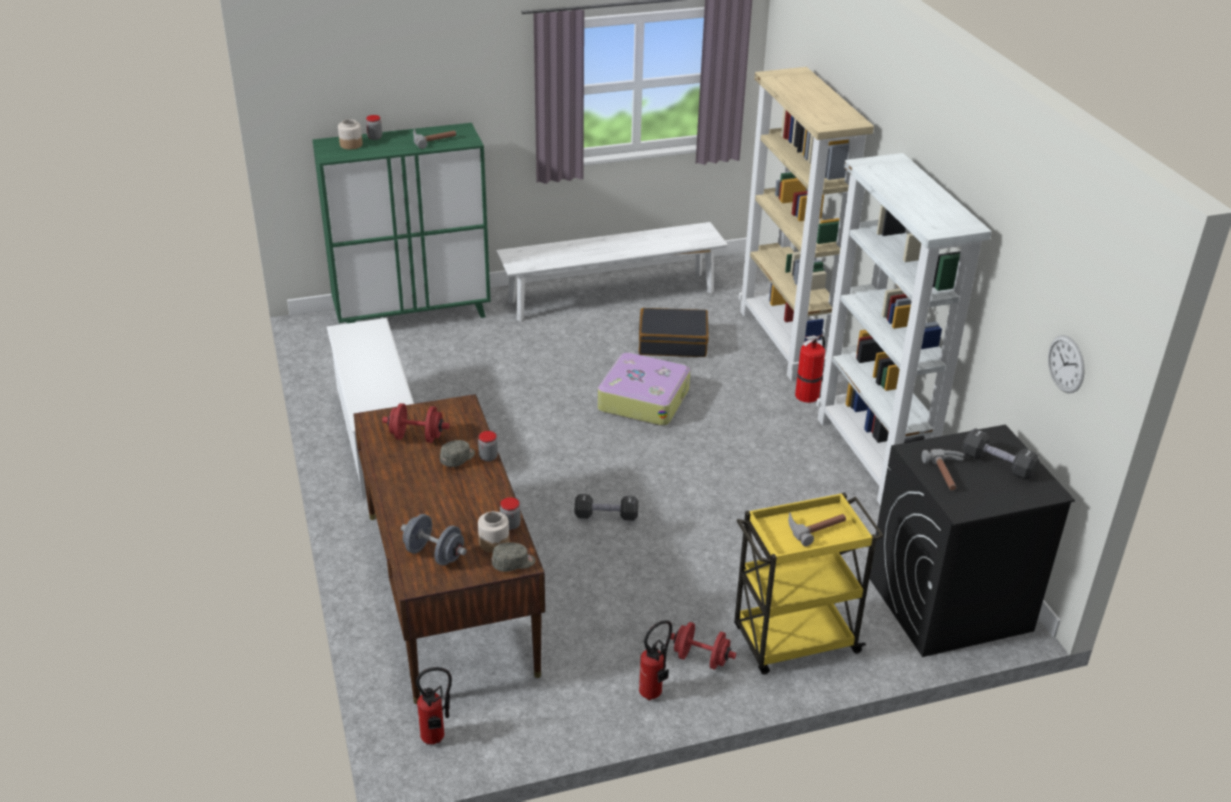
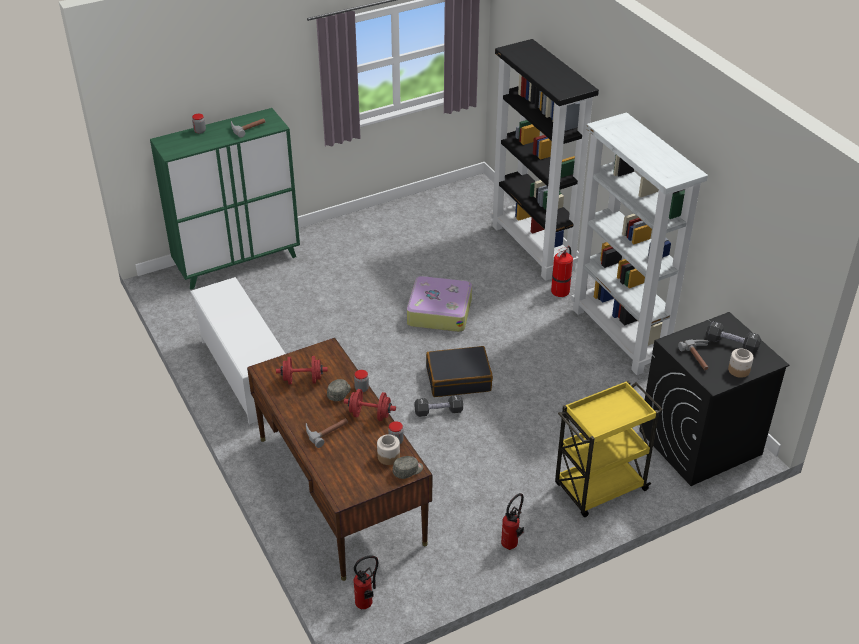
camera: 10 degrees left, 5 degrees up
(350, 145) = (183, 140): jar -> jar (738, 370)
(434, 554) = (348, 473): grey dumbbell -> none
(611, 296) = (390, 226): white bench -> none
(672, 342) = (448, 259): black suitcase -> black suitcase (458, 379)
(701, 658) = (537, 512): red dumbbell -> red dumbbell (370, 415)
(786, 342) = (533, 248): beige bookcase -> black bookcase
(815, 527) = (613, 409): hammer -> hammer (326, 431)
(1066, 364) = (774, 270): wall clock -> none

